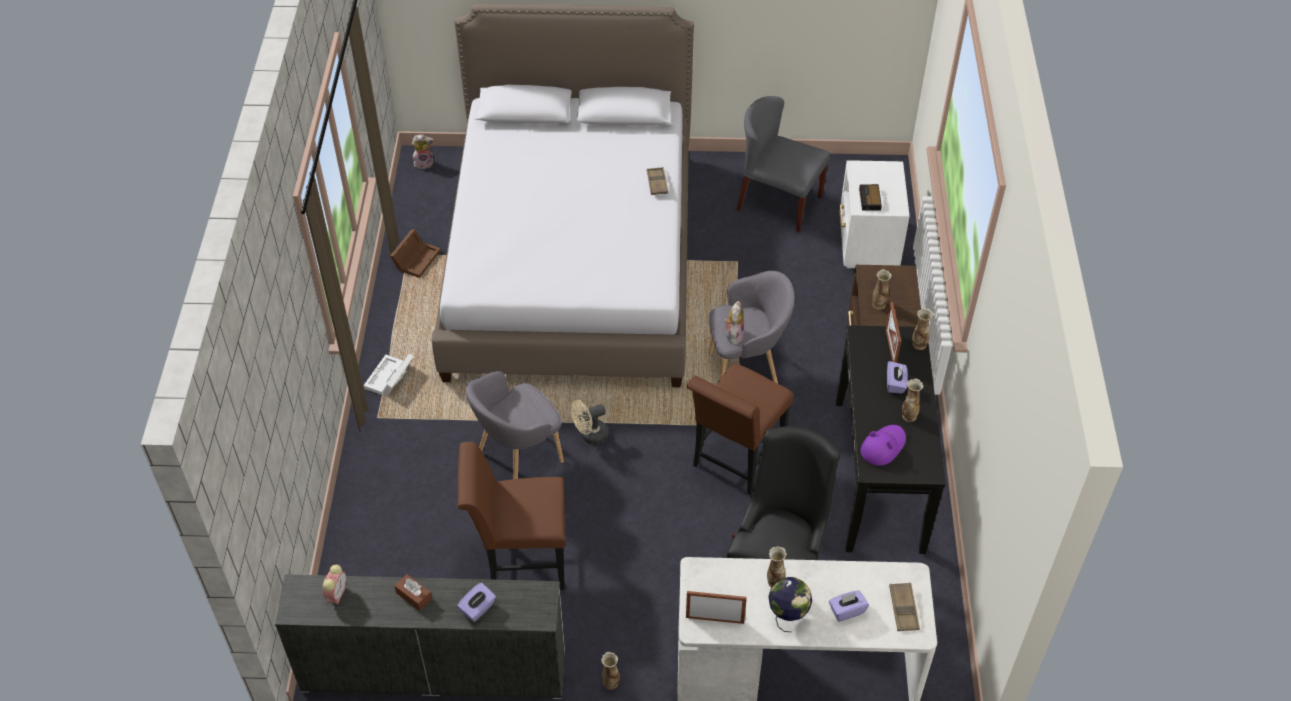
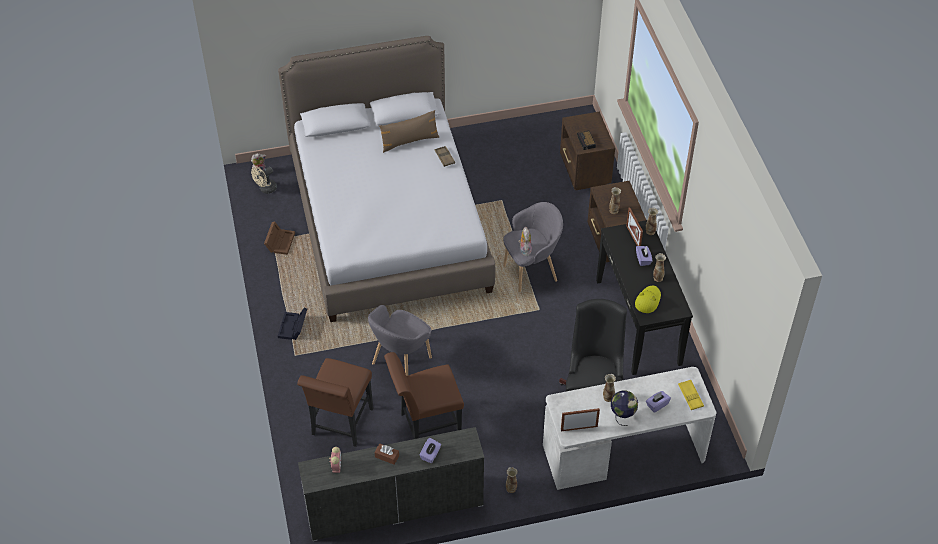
camera: 15 degrees left, 0 degrees up
(389, 379) = (293, 328): white storage box -> black storage box
(590, 435) = (443, 336): beige fan -> beige fan (265, 189)
(616, 152) = (409, 141): none -> brown pillow
(735, 461) = (544, 333): brown chair -> brown chair (340, 425)
(778, 202) = (516, 154): grey chair -> none
(867, 246) = (584, 172): white nightstand -> brown nightstand
(883, 446) = (648, 300): purple hat -> yellow hat
(903, 609) = (690, 396): brown tray -> yellow tray

